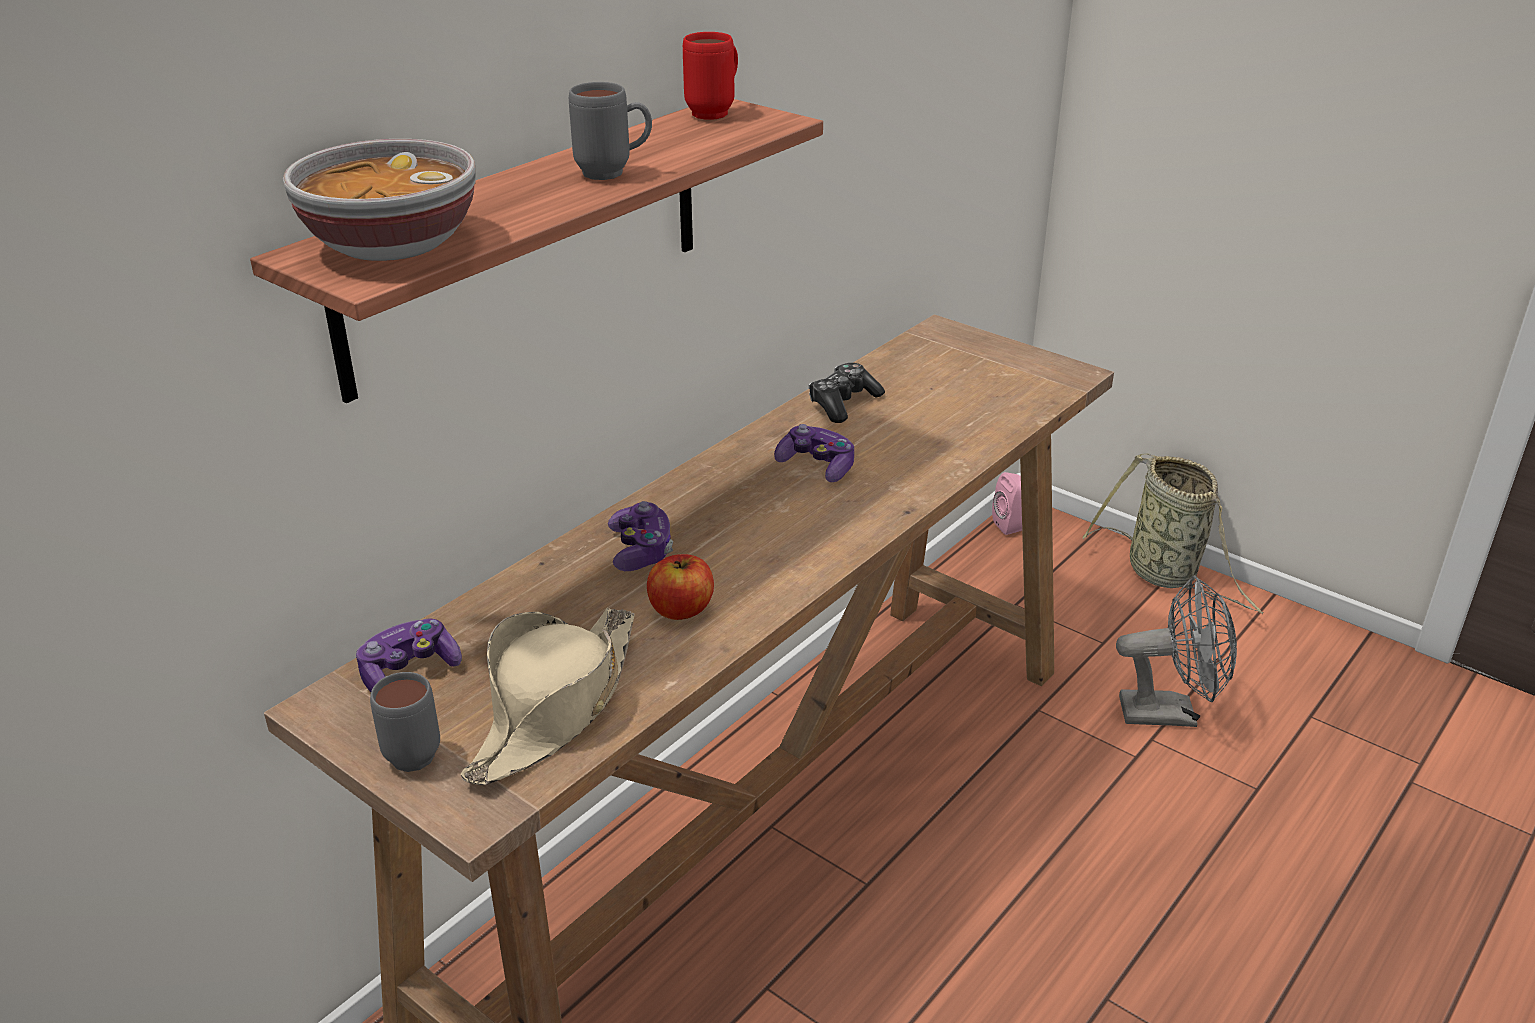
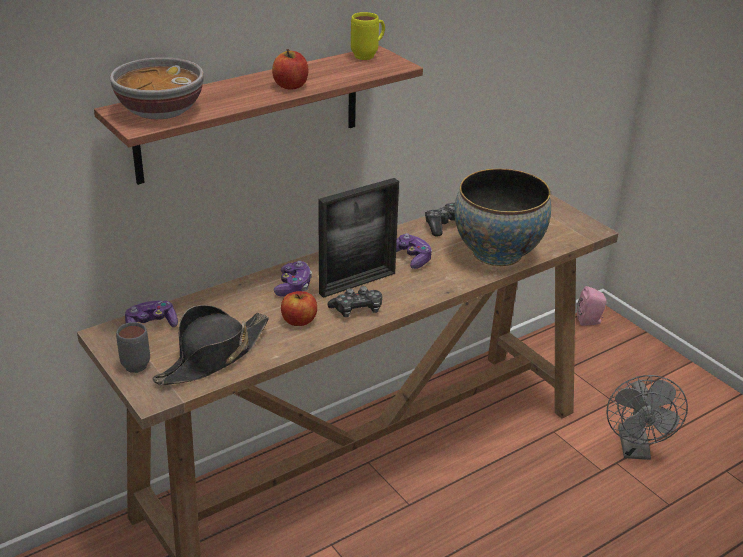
camera: 15 degrees right, 0 degrees up
(555, 707) = (213, 356): beige hat -> black hat
(614, 173) = (290, 86): grey mug -> apple
(716, 112) = (368, 55): red mug -> yellow mug
(749, 524) = (357, 283): none -> picture frame
(773, 570) = (357, 310): none -> game controller
(951, 434) = (497, 253): none -> bowl
(1166, 575) = (674, 369): basket -> none
(1170, 712) = (635, 450): grey fan -> grey fan turned 75 degrees clockwise

